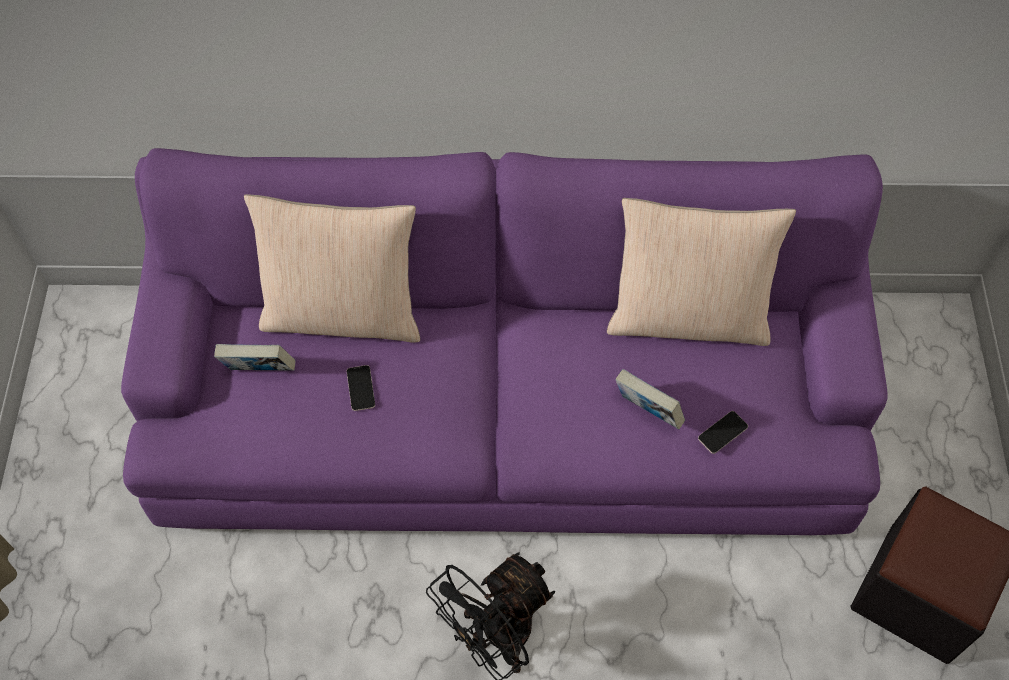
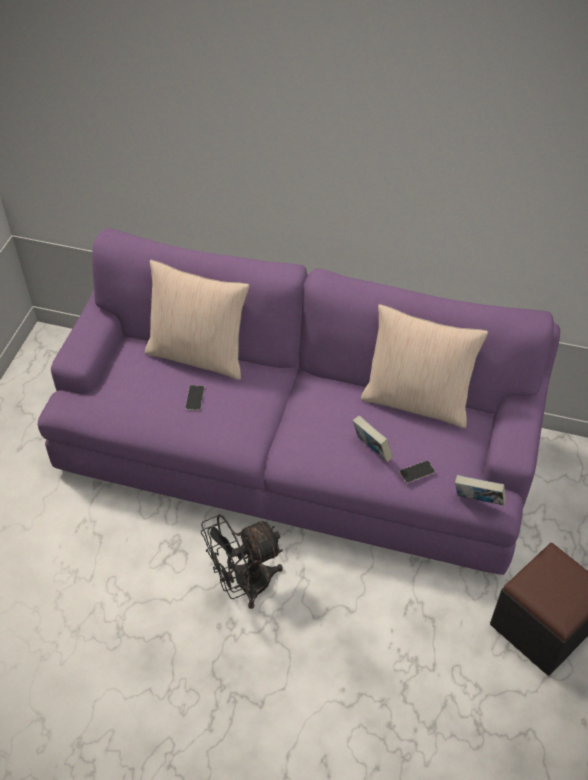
camera: 15 degrees right, 10 degrees down
(259, 371) = (137, 376): book -> book (477, 501)

